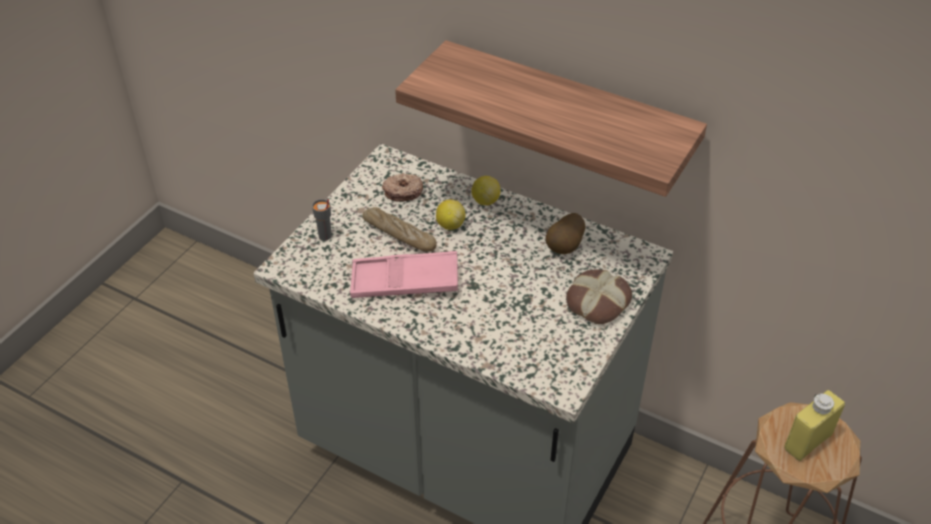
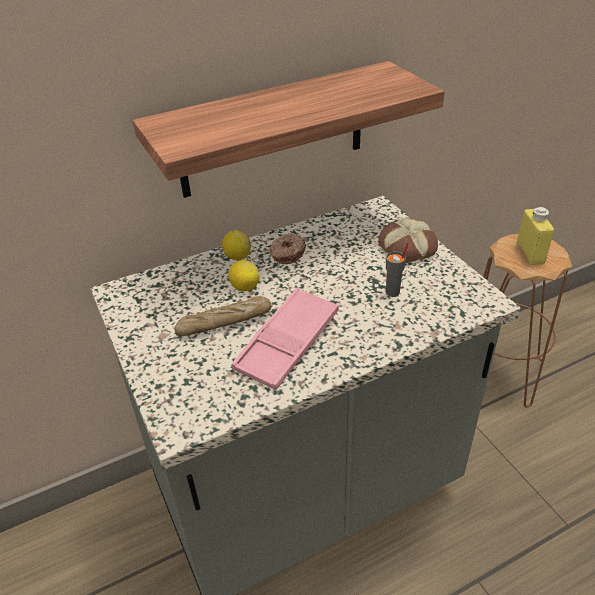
camera: 55 degrees left, 5 degrees down
(325, 236) = (170, 375): grey cup -> grey cup (393, 292)
(403, 191) = (171, 298): donut -> donut (287, 253)
(565, 247) = (334, 238): potato -> none

